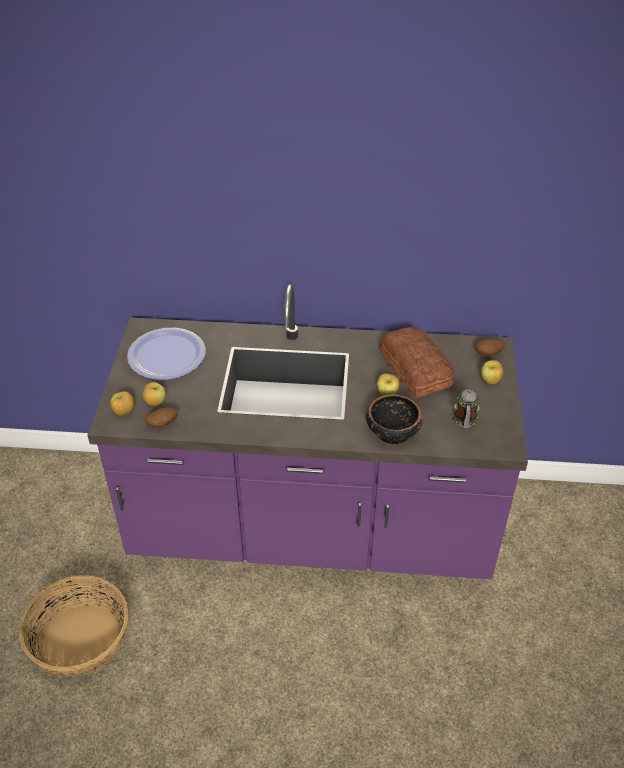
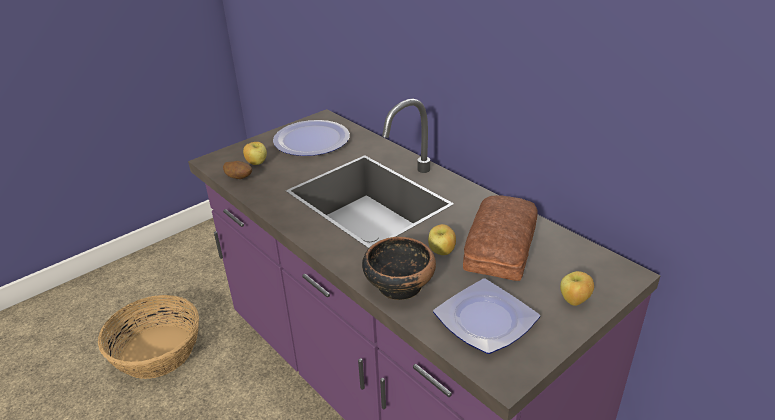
camera: 45 degrees right, 10 degrees down
(124, 412) = (229, 159): apple -> none
(464, 421) = (487, 321): mug -> plate
(488, 354) = (606, 275): potato -> none

